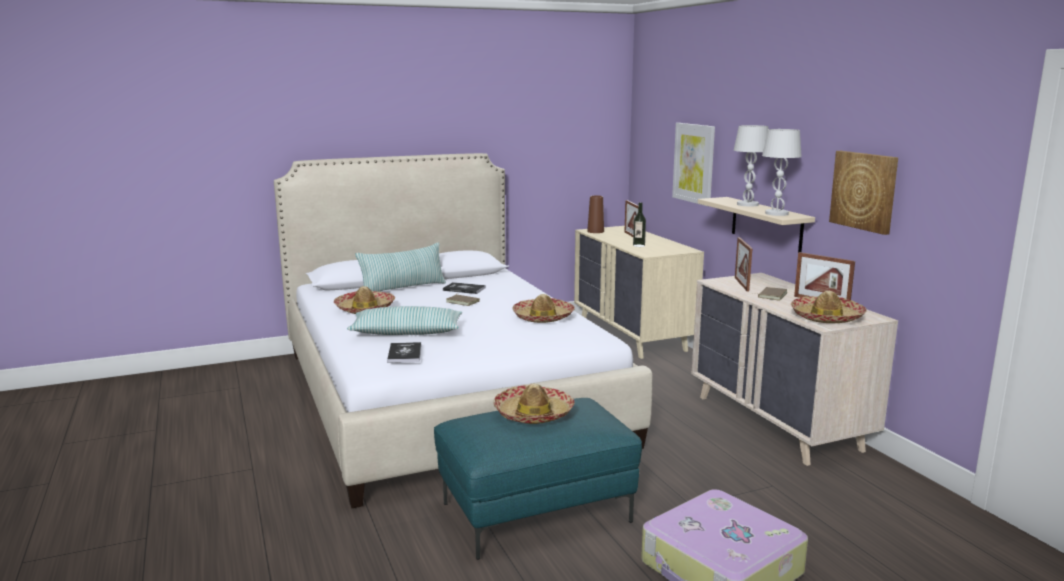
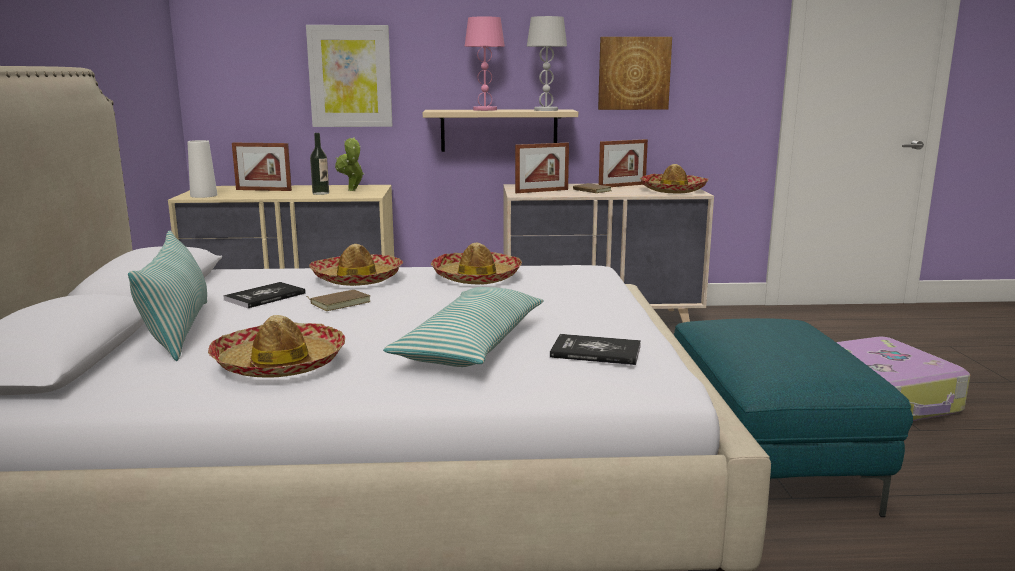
camera: 70 degrees left, 0 degrees up
(534, 414) = (772, 337): hat -> hat (357, 279)
(595, 231) = (204, 195): brown vase -> white vase
(660, 249) = (352, 190): none -> potted plant
(741, 284) = (541, 191): picture frame -> picture frame turned 45 degrees counterclockwise
(748, 204) = (485, 110): white table lamp -> pink table lamp

